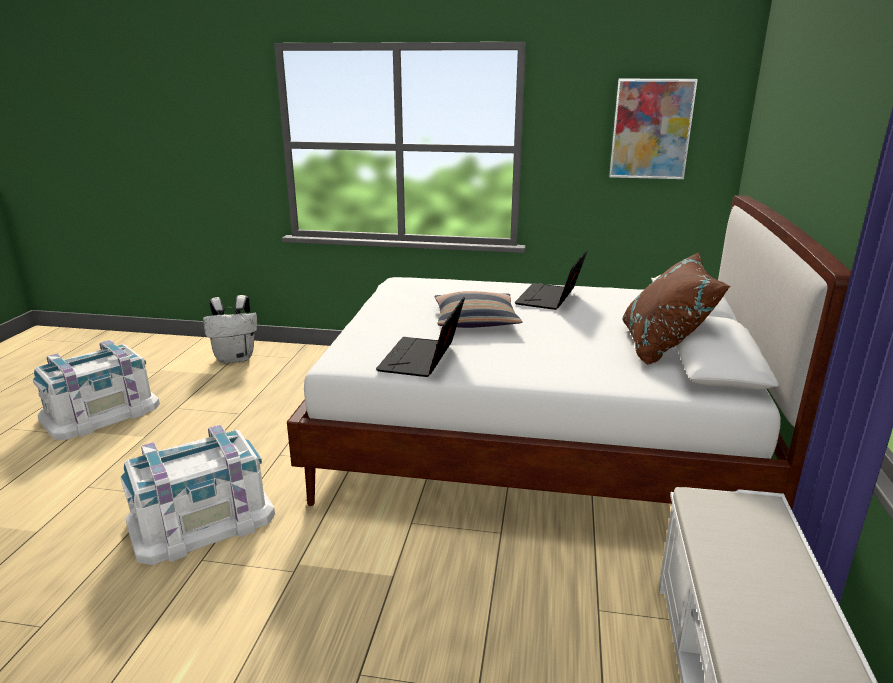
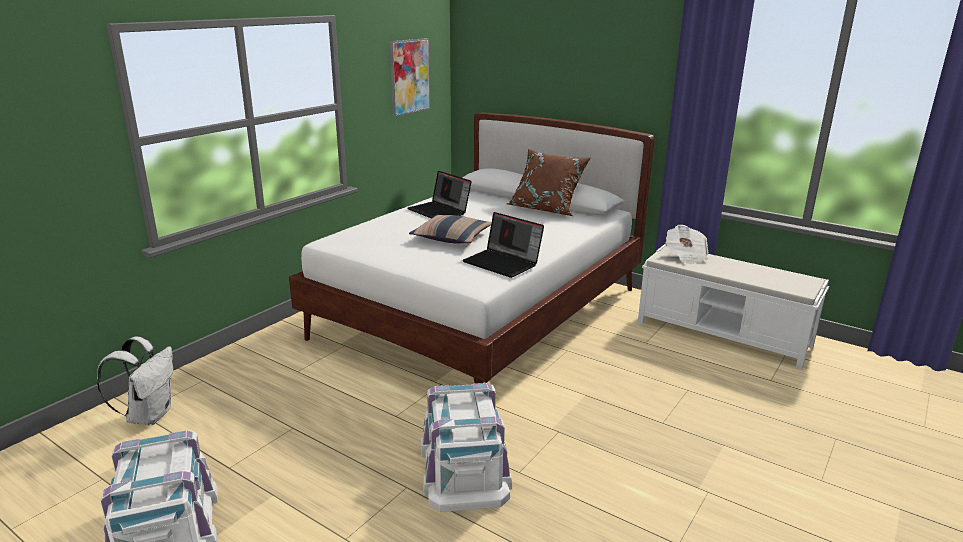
camera: 65 degrees left, 0 degrees up
(751, 526) = (685, 256): none -> newspaper

